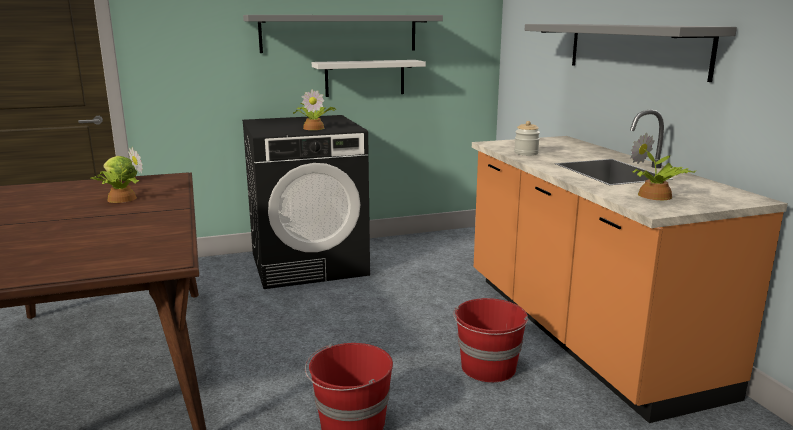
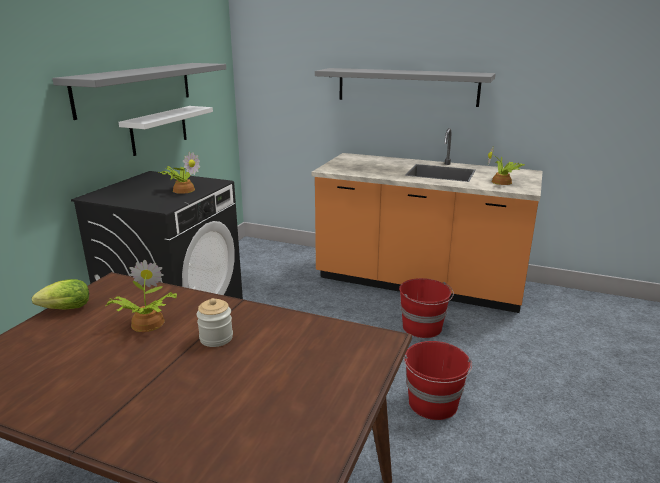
camera: 50 degrees left, 5 degrees up
(526, 153) = (369, 172): jar -> jar (216, 338)

